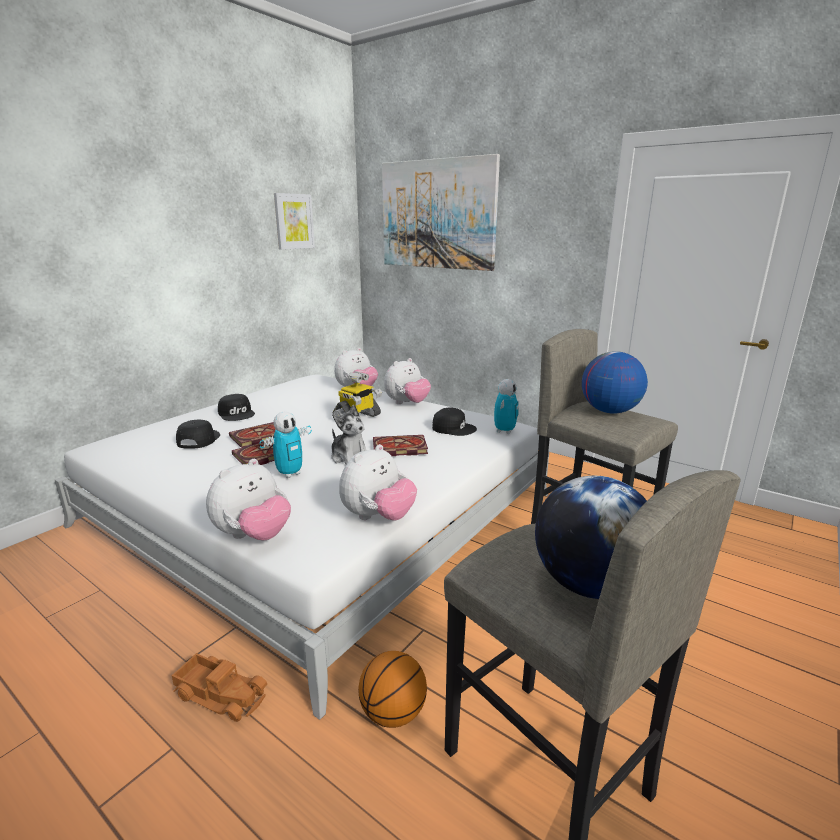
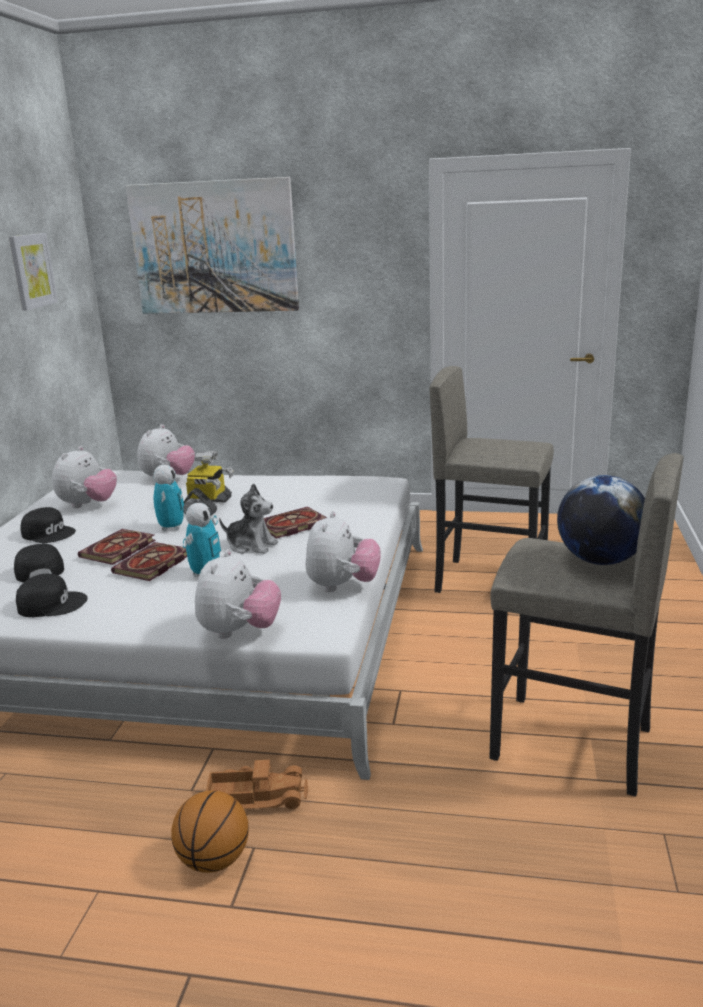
camera: 25 degrees left, 0 degrees up
(392, 713) = (427, 753): basketball -> basketball (213, 860)
(407, 403) = (245, 481): plush toy -> plush toy (88, 505)
(453, 428) = (326, 495): black cap -> black cap (52, 604)
(504, 431) = (380, 487): toy robot -> toy robot (171, 528)
(609, 411) = (495, 443): globe -> none

